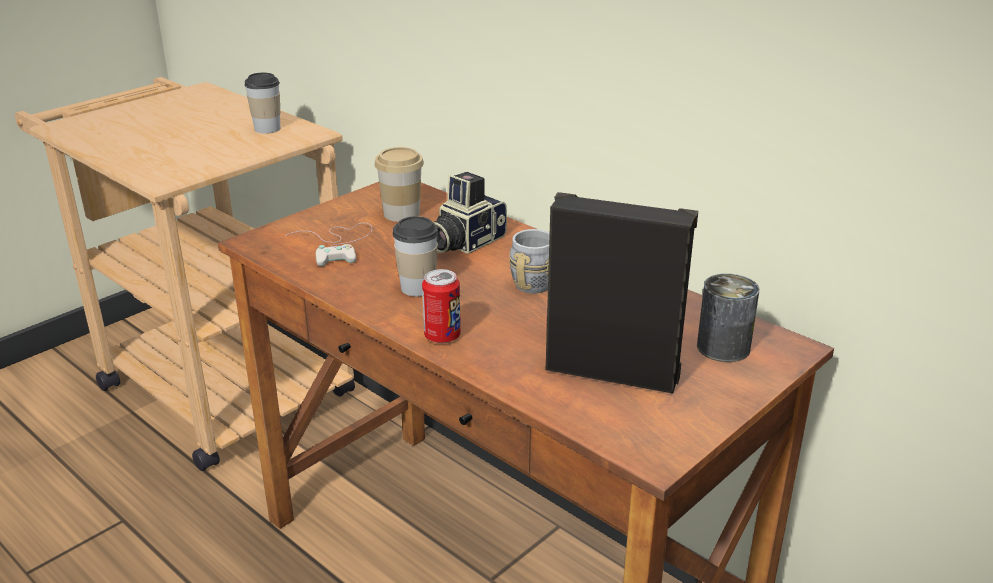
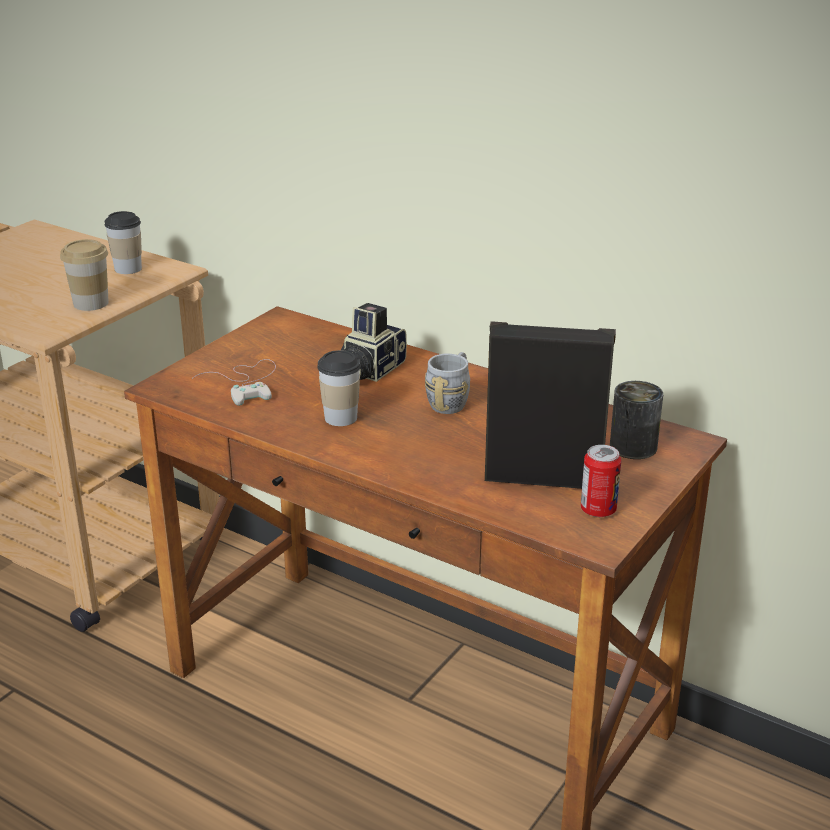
camera: 10 degrees left, 0 degrees up
(401, 214) = (296, 347): cup -> cup (91, 303)
(442, 336) = (381, 460): can -> can (598, 510)

